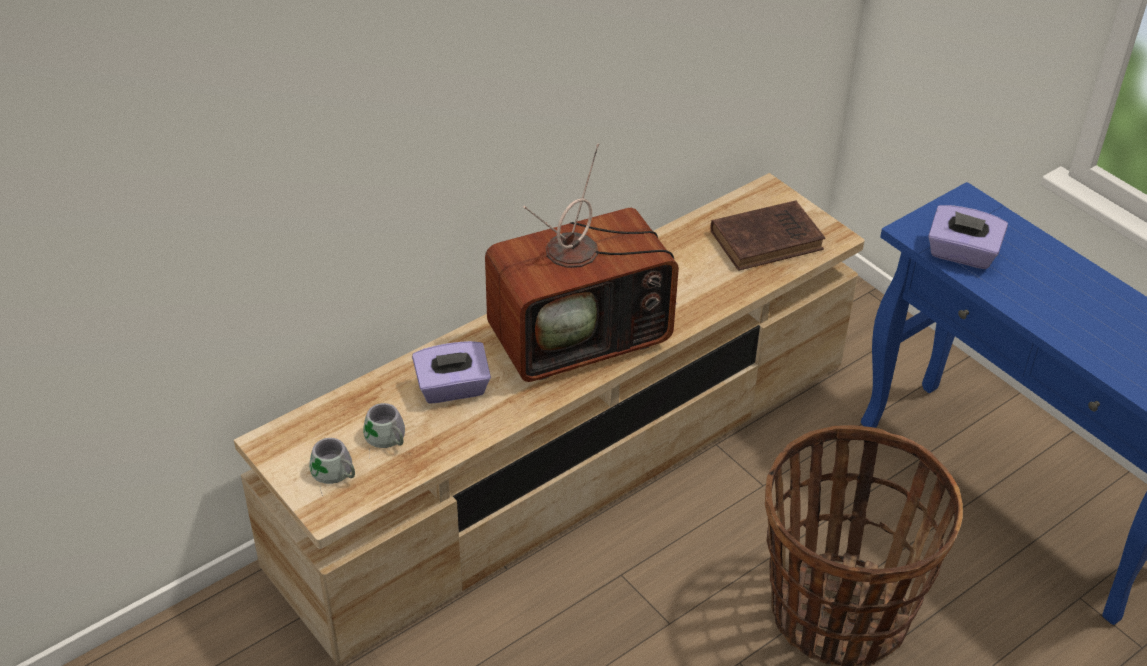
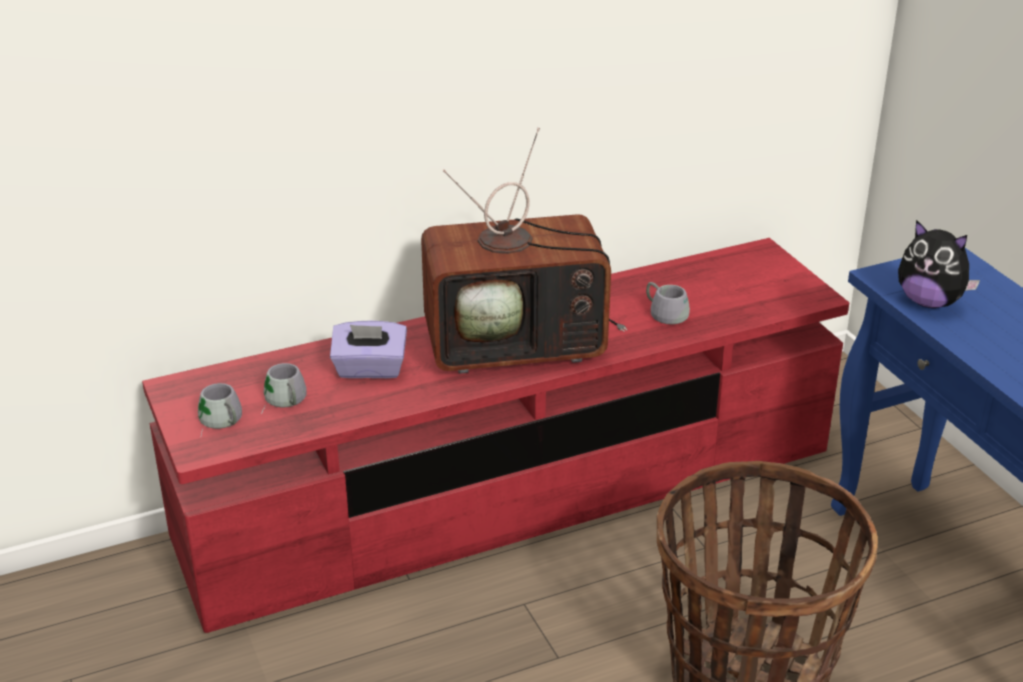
camera: 15 degrees right, 10 degrees down
(570, 461) = (511, 495): beige tv stand -> red tv stand
(706, 275) = (668, 311): none -> grey mug
(769, 240) = (746, 290): brown book -> none
(961, 254) = (929, 302): purple tissue box -> plush toy

